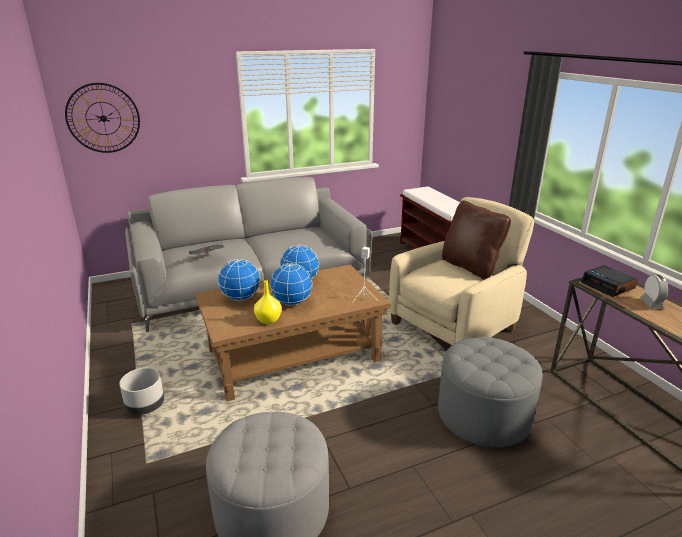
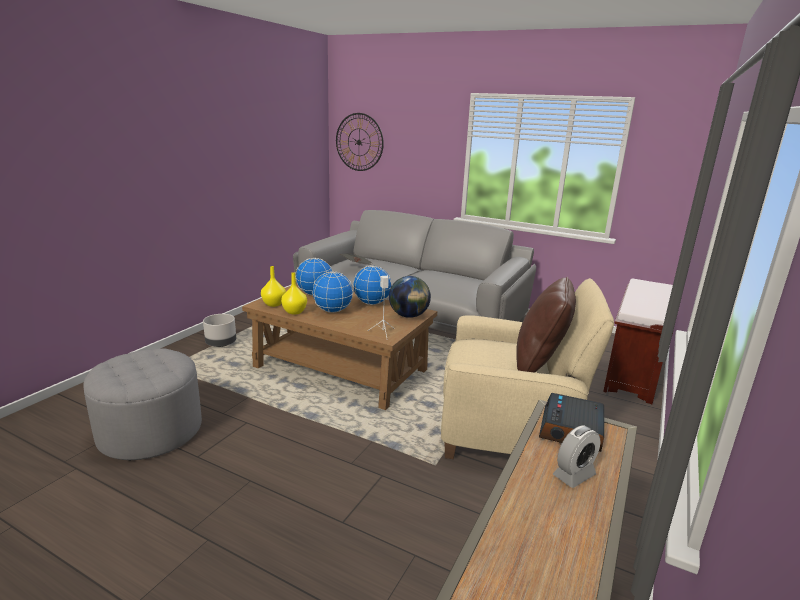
camera: 50 degrees right, 5 degrees down
(234, 325) = (273, 304): none -> yellow vase
(345, 277) = (409, 316): none -> globe
(483, 415) = (368, 502): grey ottoman -> none

